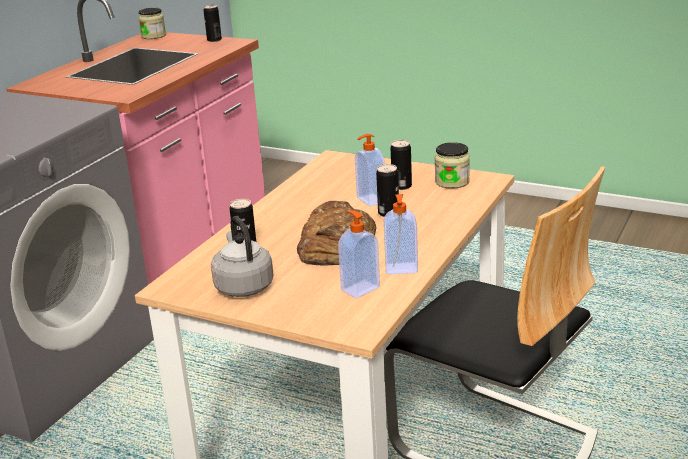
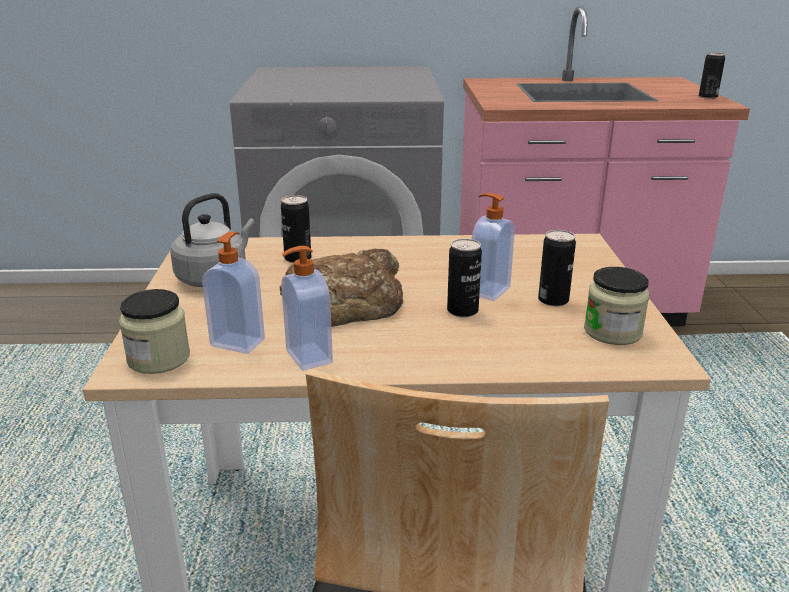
camera: 60 degrees right, 0 degrees up
(153, 36) = (670, 81): jar -> jar (159, 358)

